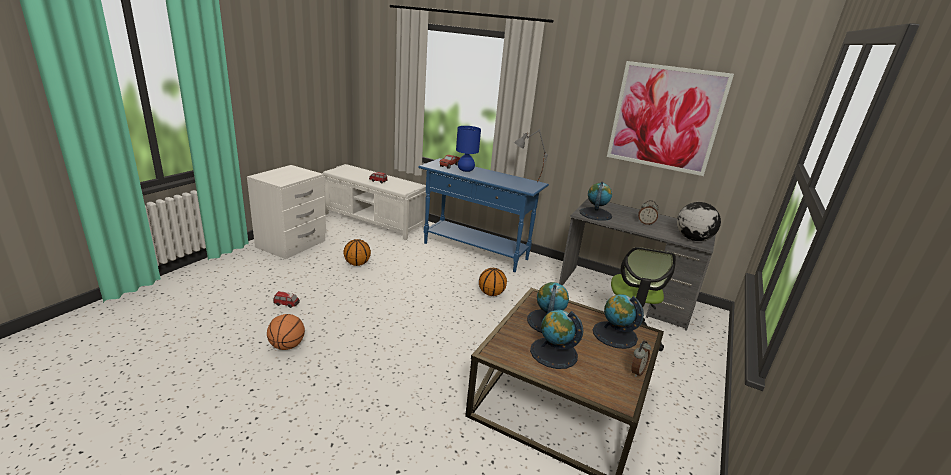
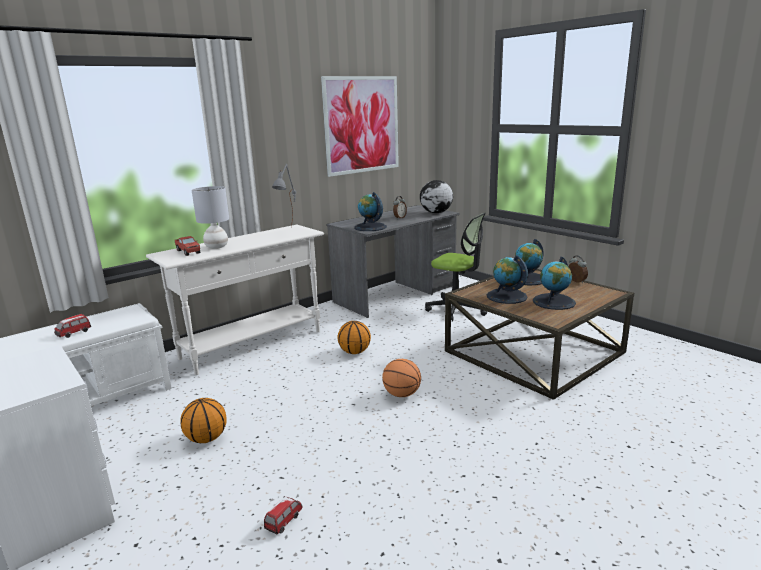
camera: 65 degrees left, 5 degrees down
(287, 346) = (403, 521): basketball -> basketball (402, 394)
(465, 170) = (216, 247): blue table lamp -> grey table lamp
(475, 251) = (253, 345): blue console table -> white console table

